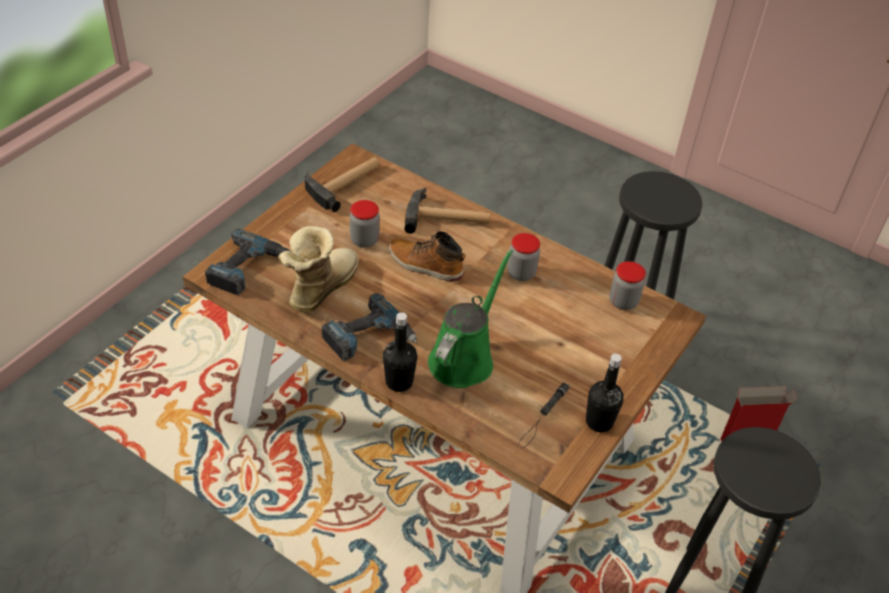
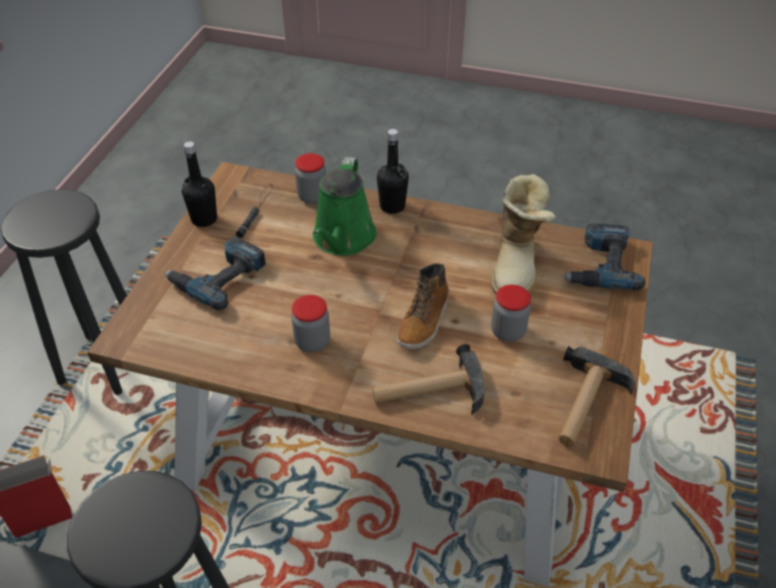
camera: 165 degrees right, 0 degrees up
(369, 338) = (439, 233): power drill -> power drill (218, 277)
(425, 265) = (424, 320): boot -> boot turned 105 degrees clockwise
(623, 302) = (187, 340): jar -> jar (312, 196)

